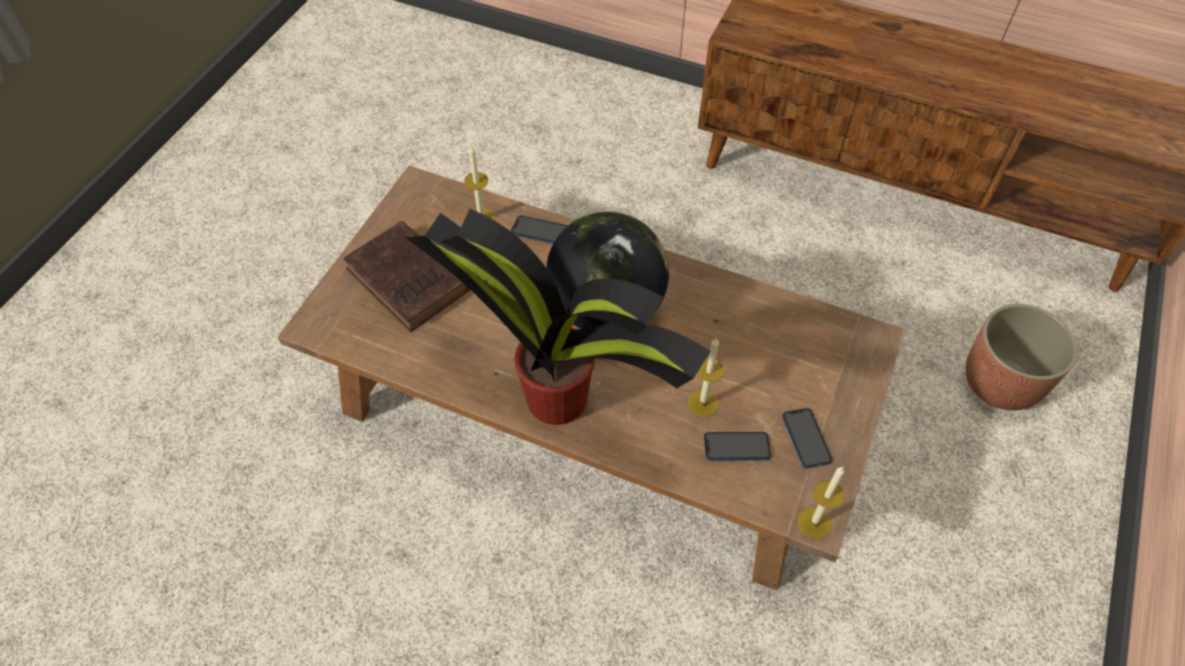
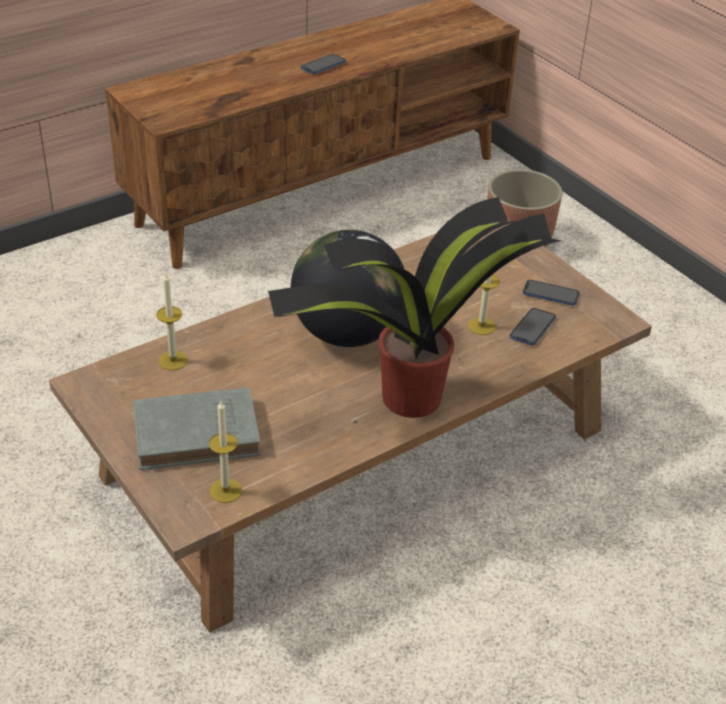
camera: 60 degrees left, 15 degrees down
(410, 282) = (200, 433): brown book -> grey book
(540, 231) = (226, 333): phone -> phone (323, 65)
(814, 523) = (620, 323): candle -> candle (225, 490)

